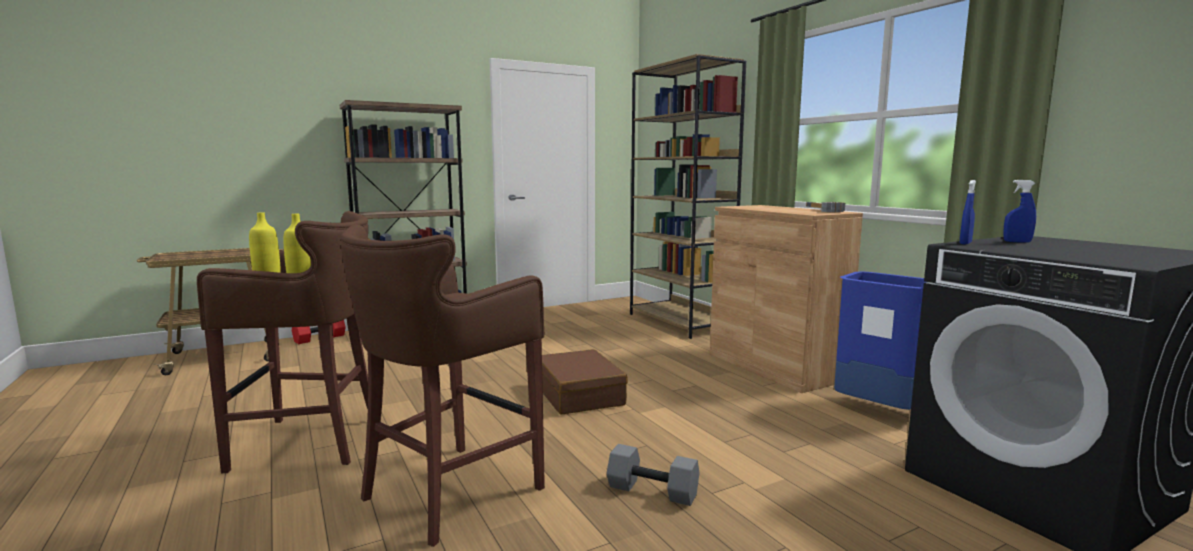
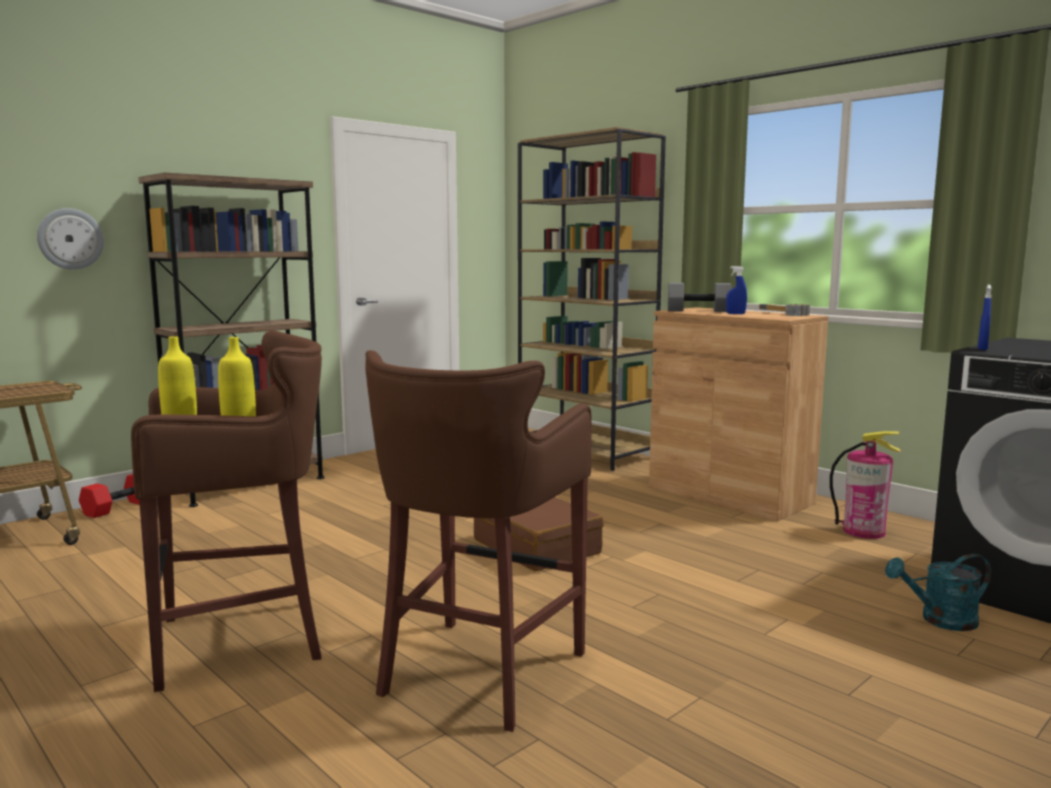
camera: 15 degrees left, 0 degrees up
(291, 148) = (70, 239): none -> wall clock
(653, 490) = (704, 639): grey dumbbell -> grey dumbbell (699, 310)
(878, 410) = (863, 531): blue trash can -> fire extinguisher
(894, 504) = (940, 620): none -> turquoise watering can
(1017, 242) = (1022, 345): blue spray bottle -> blue spray bottle (735, 314)

